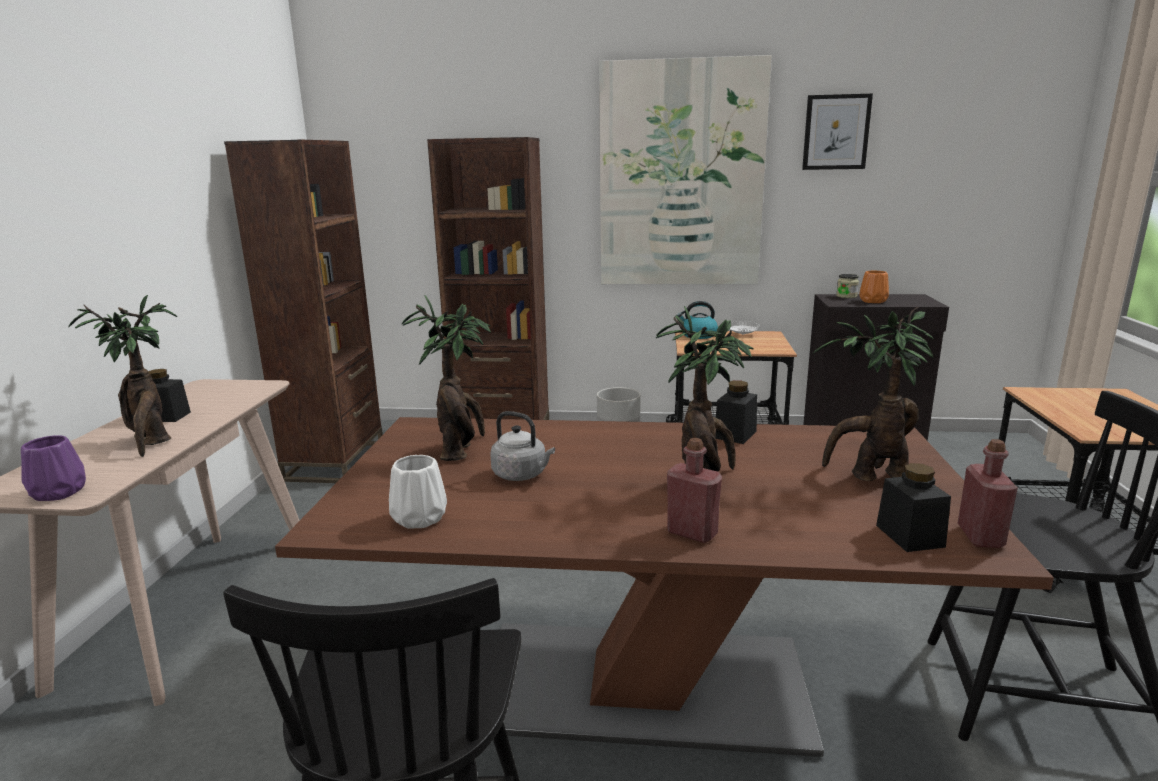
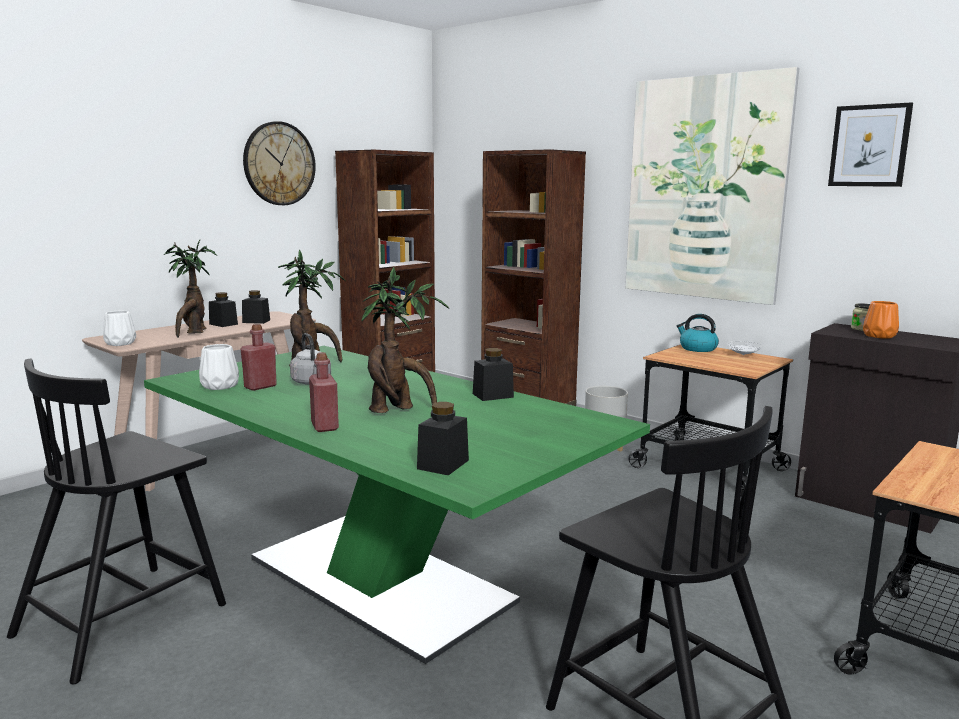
camera: 35 degrees right, 5 degrees down
(60, 492) = (121, 343): purple vase -> white vase
(162, 163) = (279, 164): none -> wall clock
(209, 401) = (256, 321): none -> black jar
(642, 686) = (378, 581): brown dining table -> green dining table
(871, 475) = (518, 435): potted plant -> none
(980, 536) = (489, 479): red bottle -> red bottle (260, 386)

